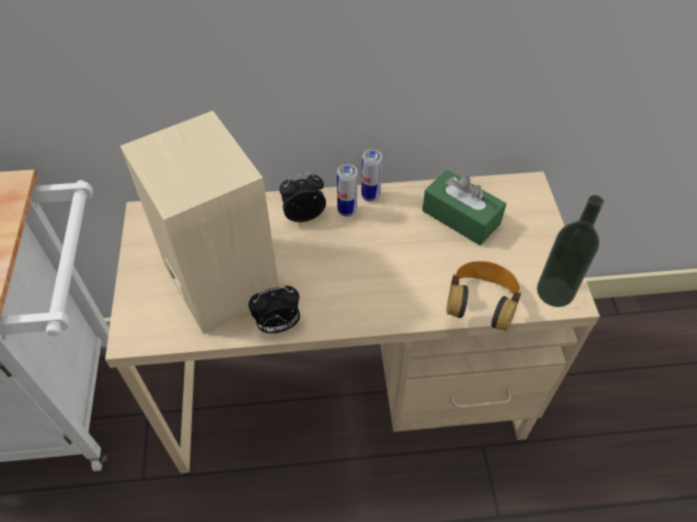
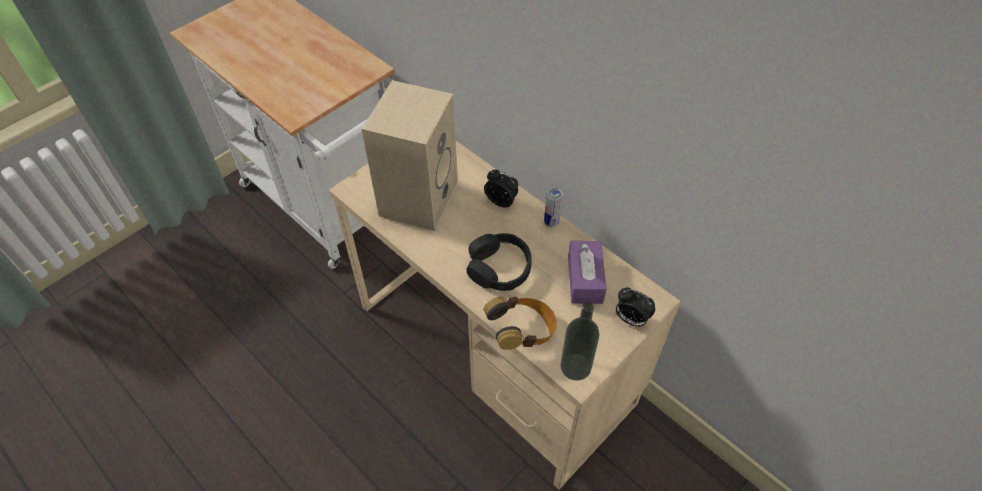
camera: 50 degrees right, 0 degrees up
(278, 325) = (414, 244): alarm clock -> alarm clock (630, 319)
(347, 211) = (527, 219): can -> none
(385, 273) = (499, 268): none -> black headphones
(461, 217) = (585, 279): green tissue box -> purple tissue box

